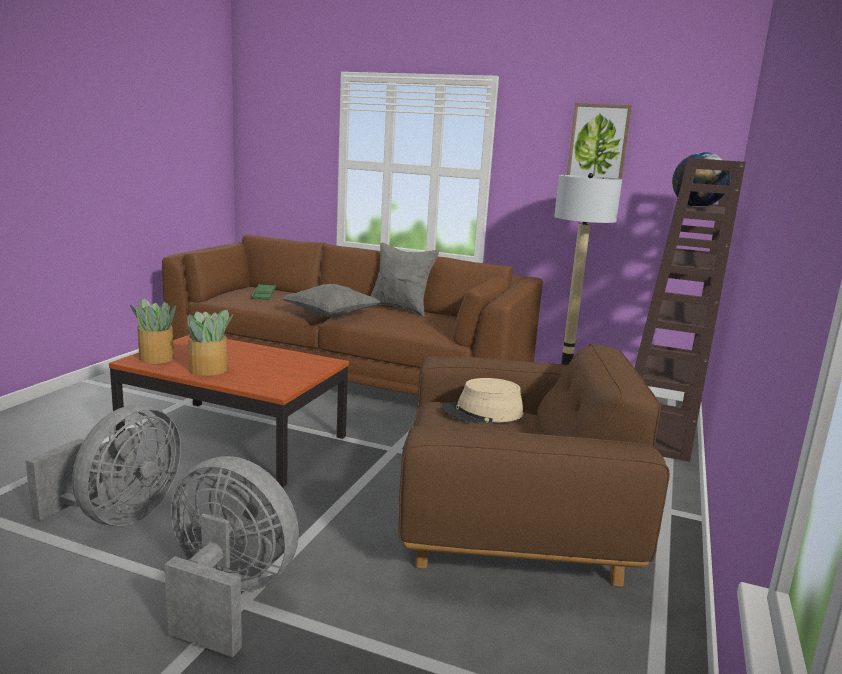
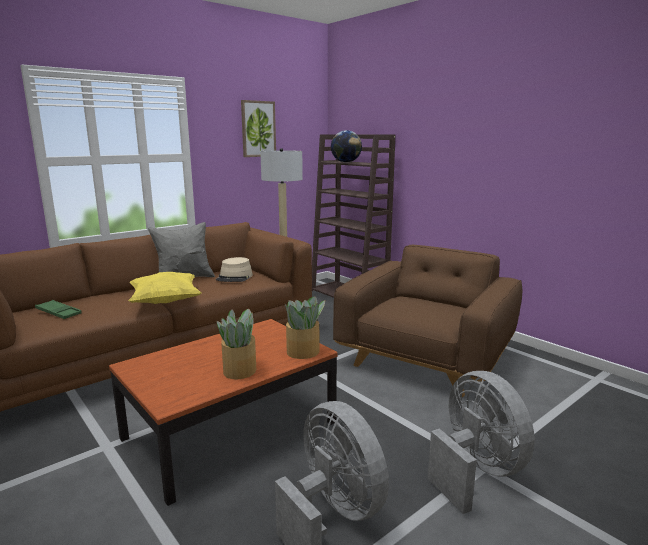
camera: 60 degrees left, 0 degrees up
(156, 358) = (176, 391): potted plant -> potted plant (303, 352)
(227, 596) = (475, 471): grey fan -> grey fan turned 105 degrees clockwise
(331, 316) = (165, 302): grey pillow -> yellow pillow
(482, 412) = (400, 304): beige hat -> beige hat (234, 277)

